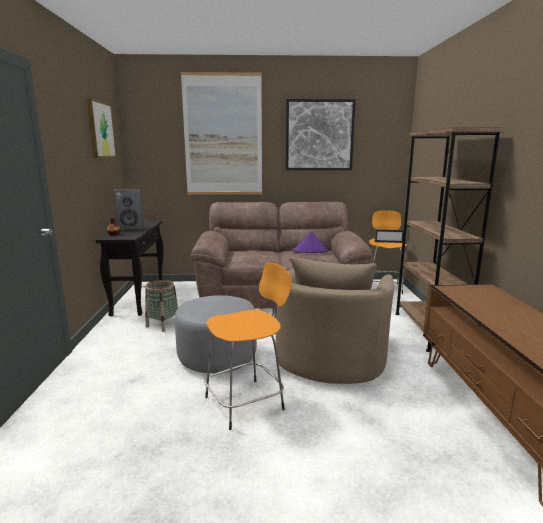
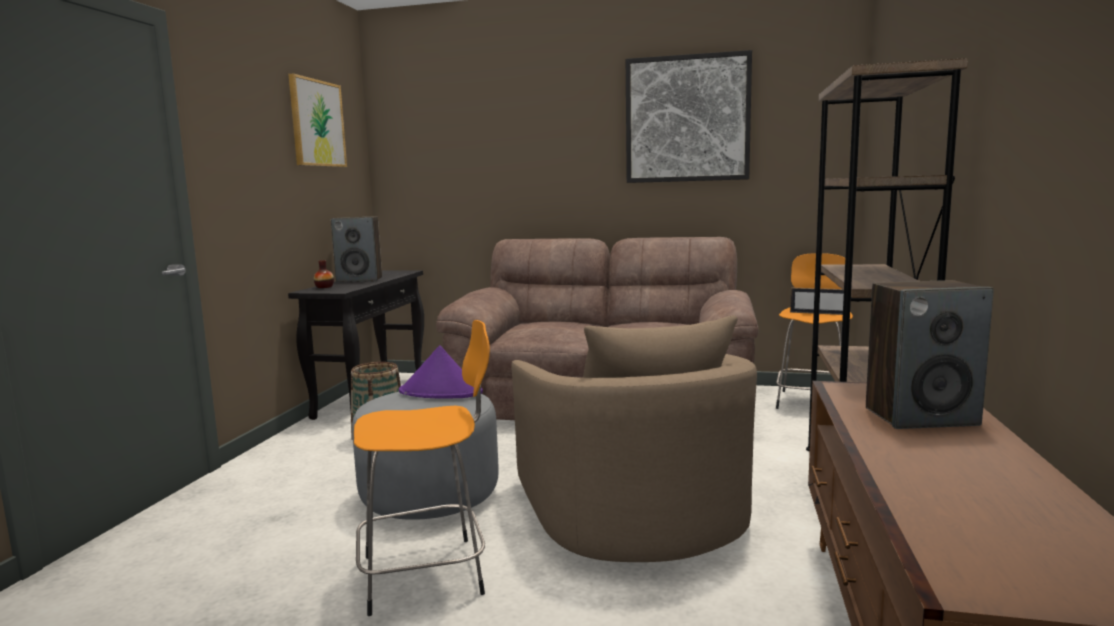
camera: 15 degrees right, 5 degrees down
(223, 135) = (521, 128): picture -> none
(310, 251) = (655, 324): purple hat -> purple hat (441, 392)
(331, 354) = (632, 509): beige armchair -> beige armchair turned 45 degrees counterclockwise
(492, 303) = (921, 417): none -> speaker

